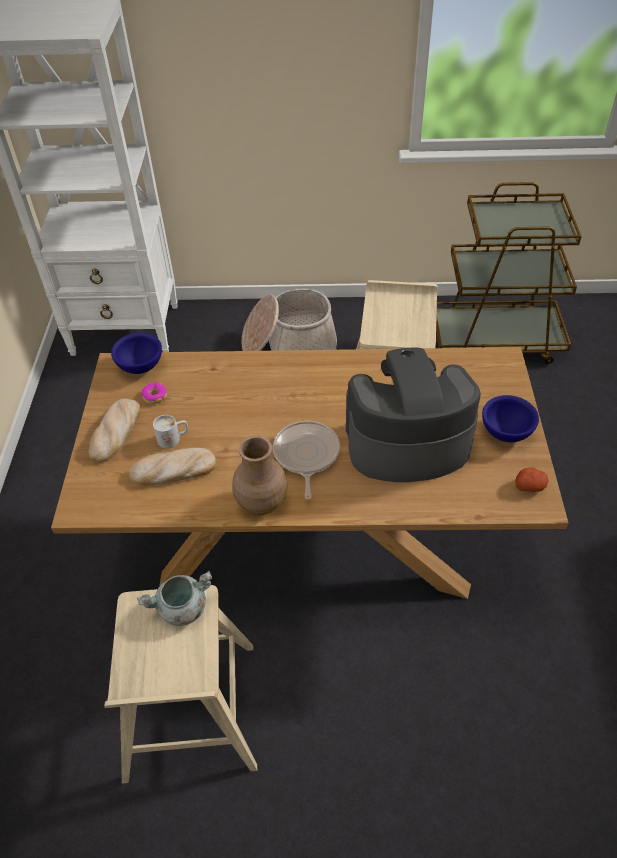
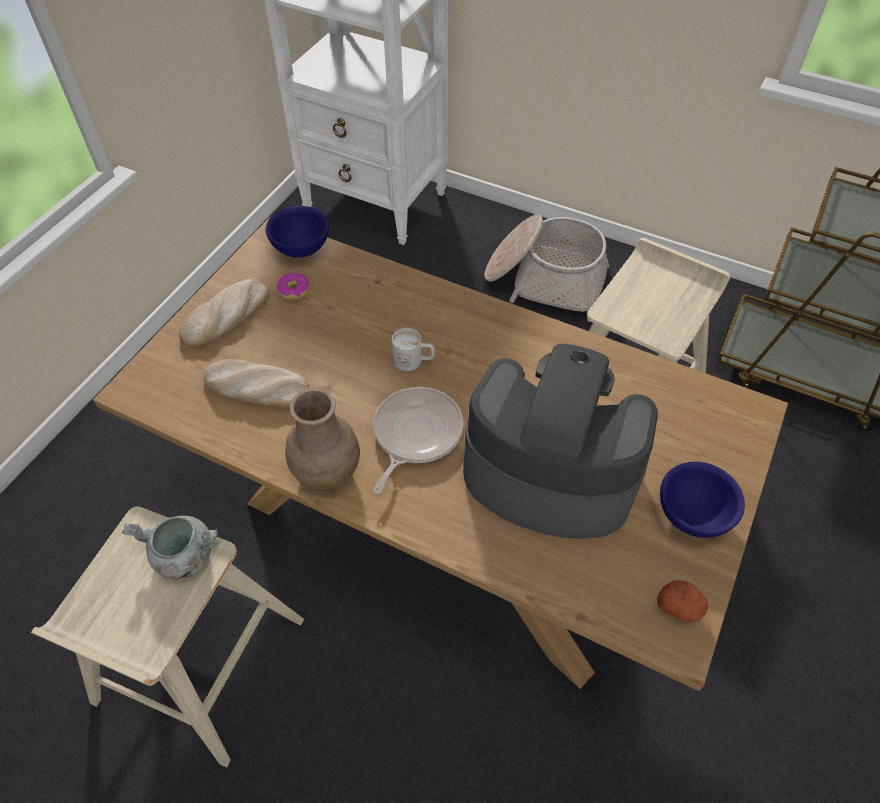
camera: 25 degrees right, 5 degrees up
(173, 439) = (281, 350): white mug -> white mug (414, 361)

